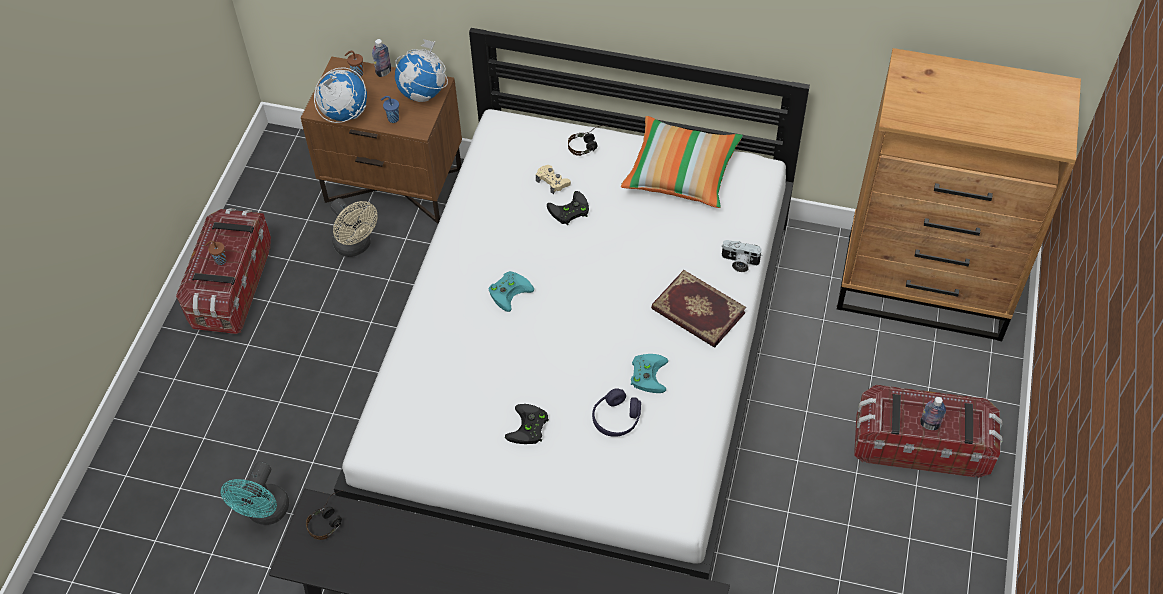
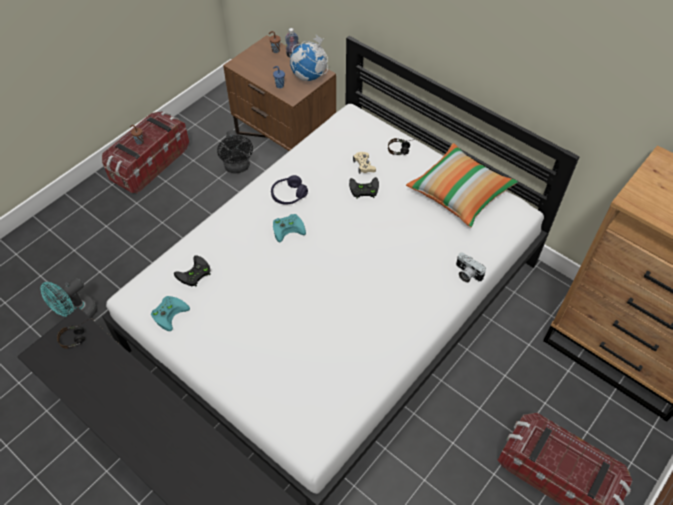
camera: 25 degrees right, 0 degrees up
(344, 114) = (251, 72): globe -> none
(356, 246) = (238, 168): beige fan -> black fan
(529, 428) = (241, 331): black game controller -> black game controller (194, 274)
(616, 418) = (307, 352): purple headphones -> purple headphones (288, 195)
(647, 374) = (350, 328): turquoise game controller -> turquoise game controller (169, 312)
(697, 312) = (413, 298): book -> none
(929, 425) = (564, 466): bottle -> none

